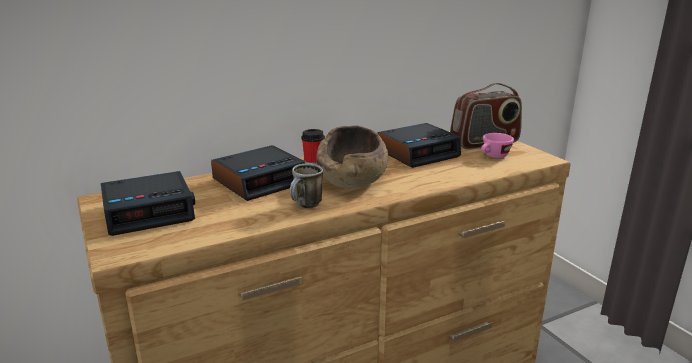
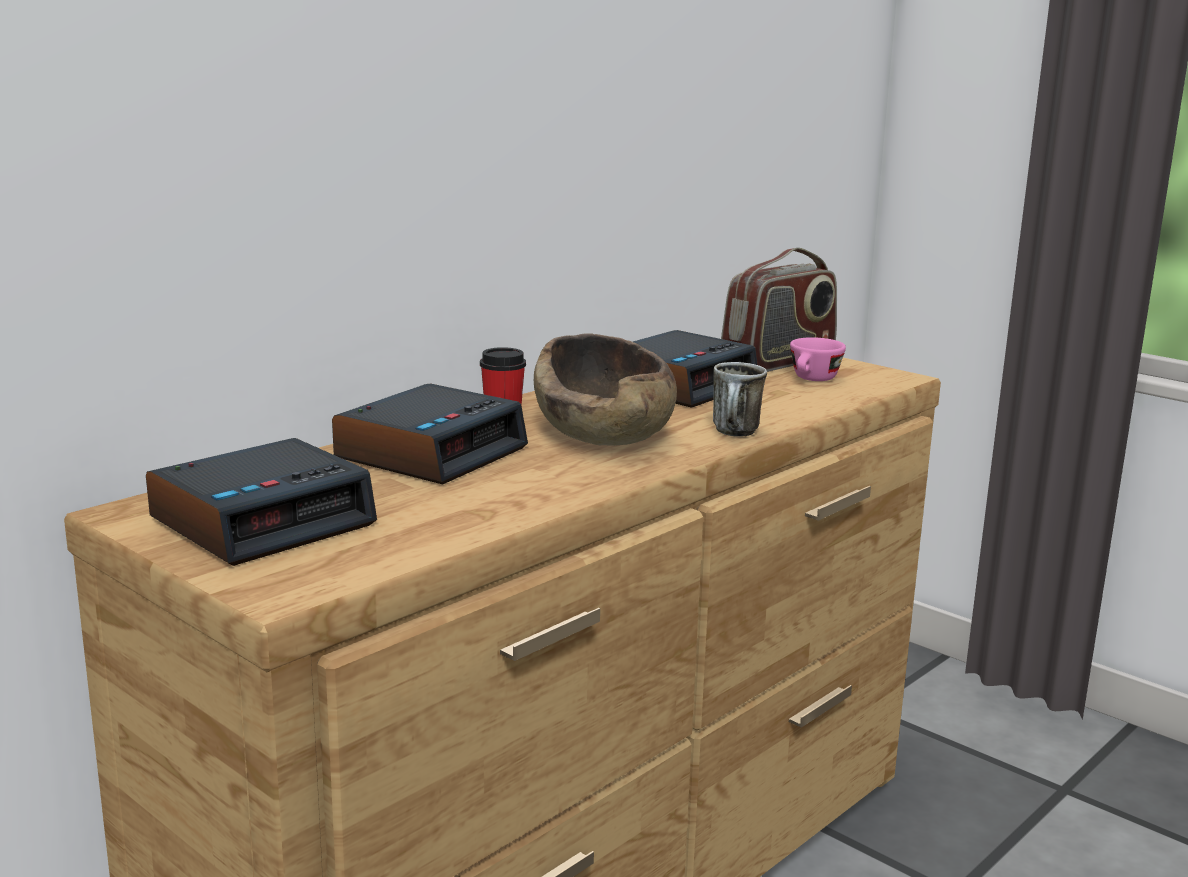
camera: 20 degrees left, 5 degrees down
(306, 206) = (564, 480): mug -> mug (737, 434)

